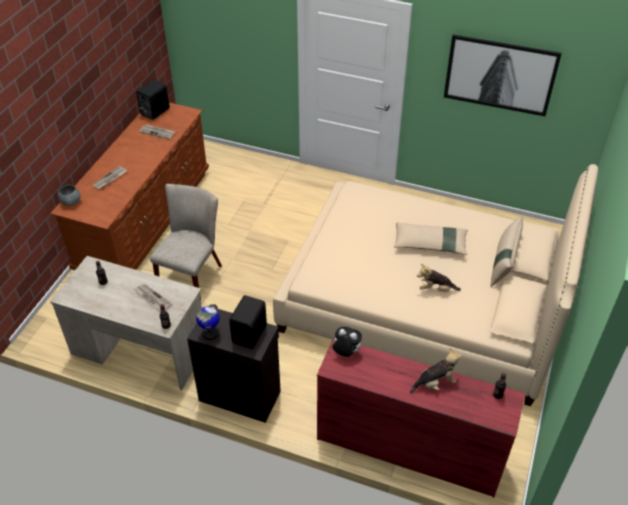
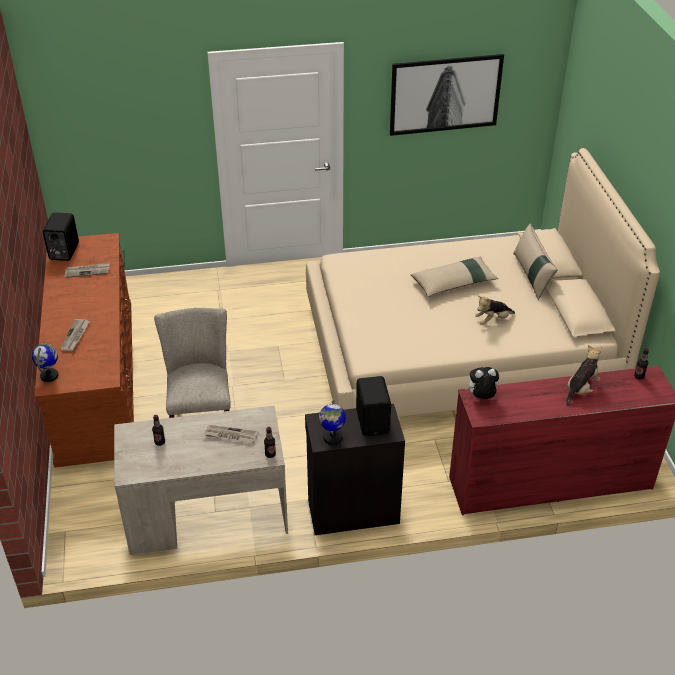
camera: 30 degrees left, 5 degrees down
(71, 202) = (49, 376): grey bowl -> globe

